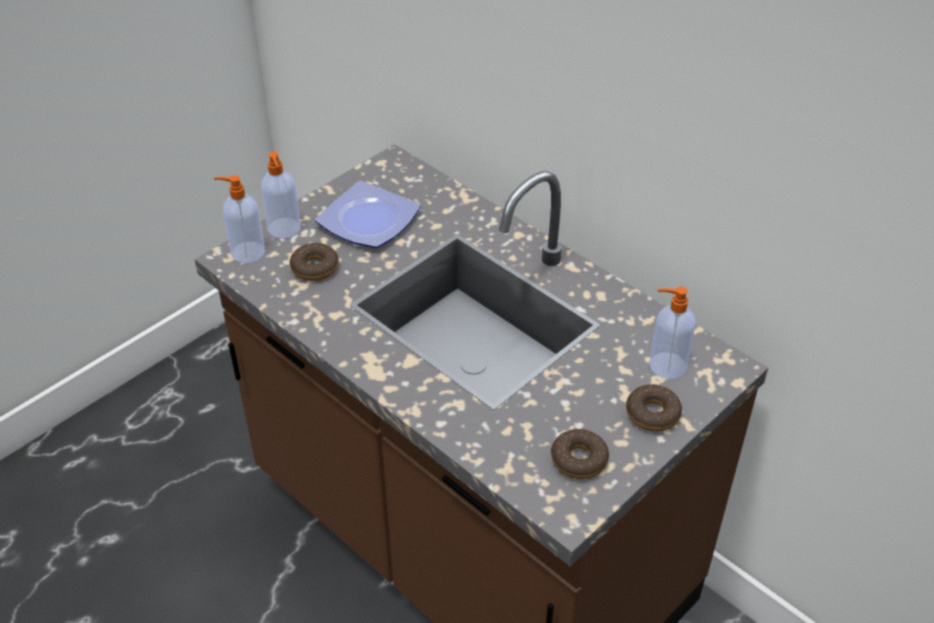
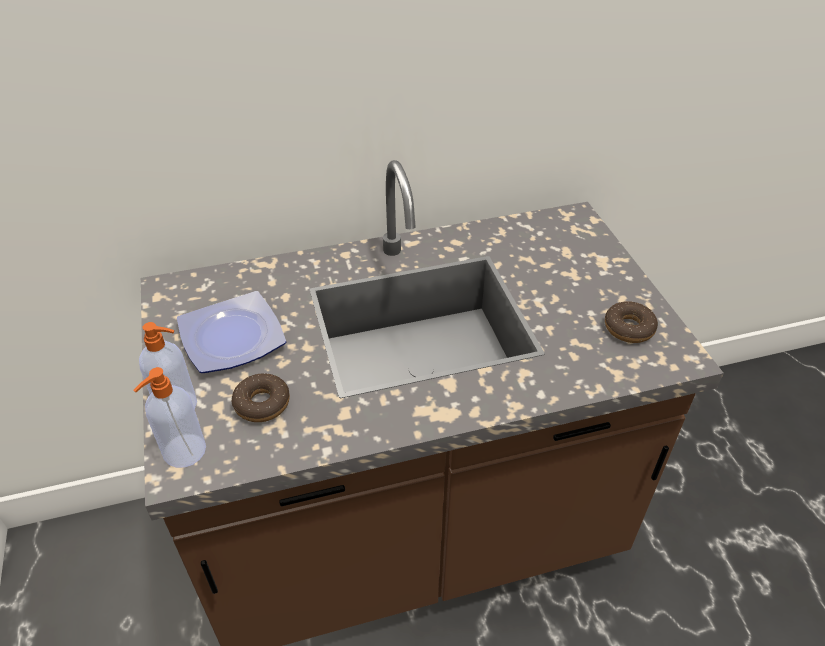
camera: 60 degrees left, 0 degrees up
(652, 414) = (601, 270): donut -> none
(666, 366) = (556, 243): soap dispenser -> none

